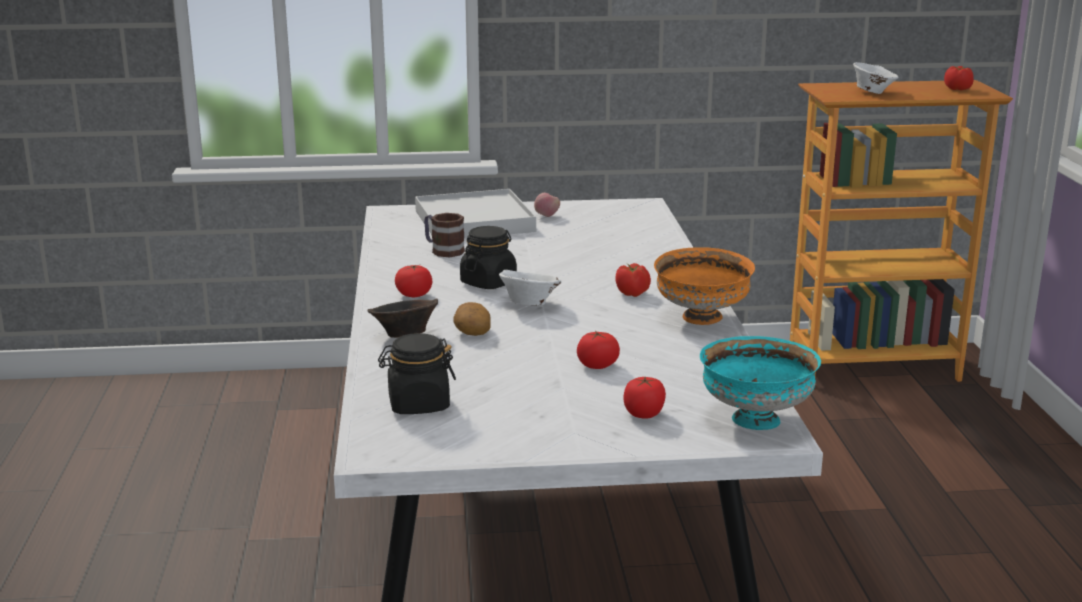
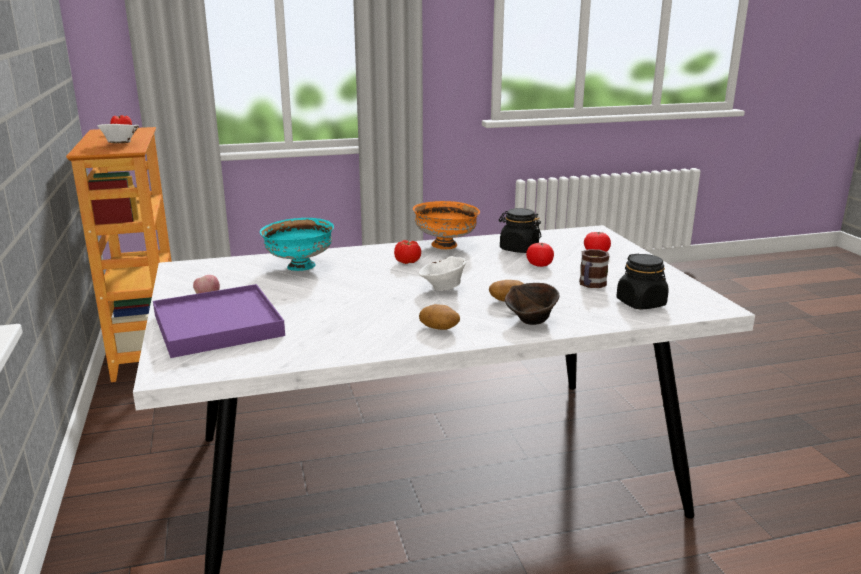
camera: 100 degrees left, 0 degrees up
(414, 295) = (440, 328): tomato -> potato
(443, 250) = (314, 329): mug -> mug (590, 285)
(474, 221) = (217, 326): white tray -> purple tray
(488, 282) = (399, 304): black jar -> black jar (518, 249)
(754, 419) = (580, 234): turquoise bowl -> turquoise bowl (299, 267)

